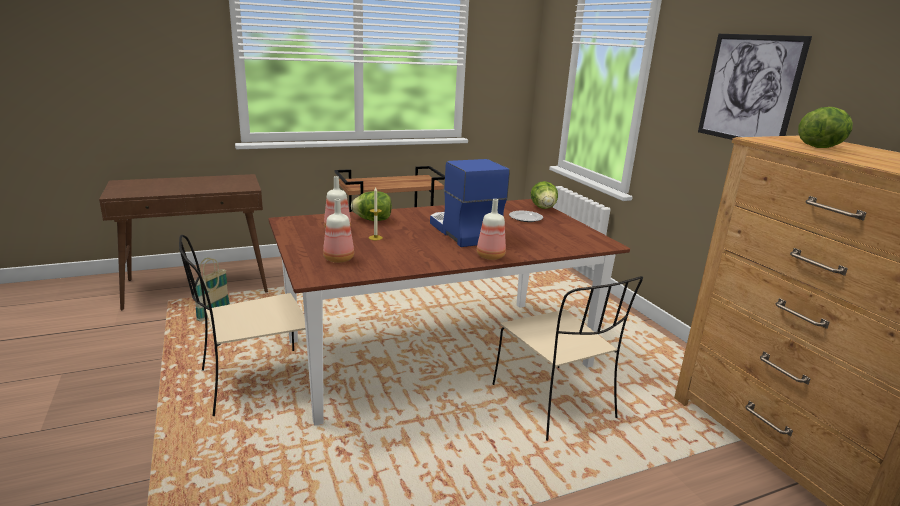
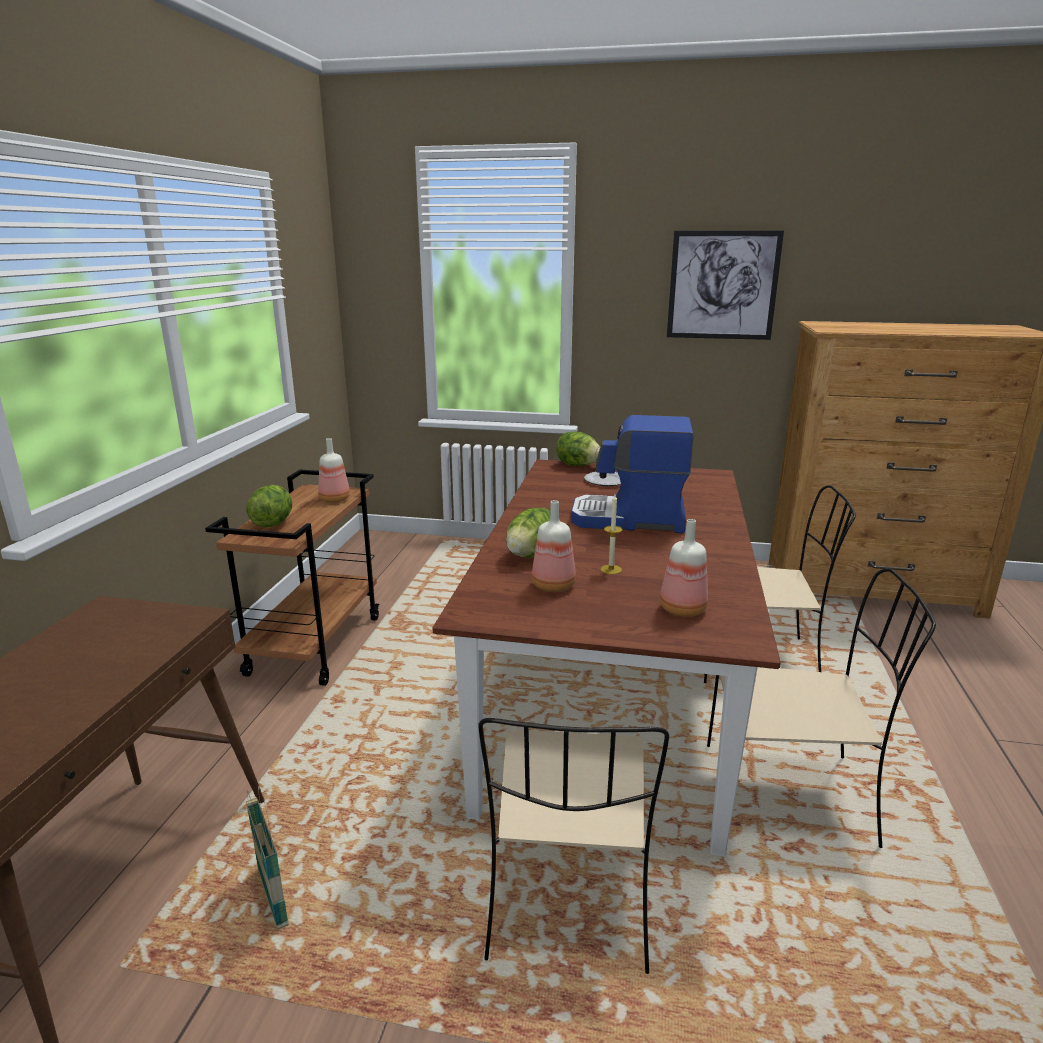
camera: 55 degrees left, 0 degrees up
(397, 444) = (791, 794): none -> beige chair
(490, 257) = (725, 528): bottle -> bottle (335, 500)
(820, 147) = (869, 328): lettuce -> lettuce (273, 523)

